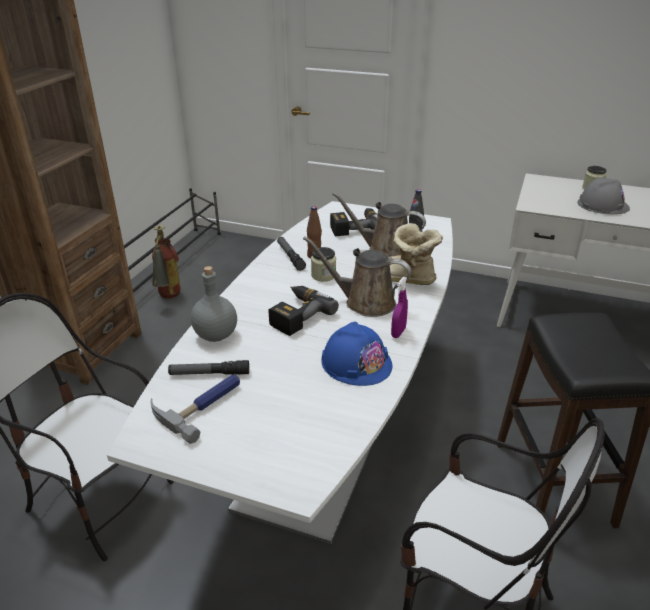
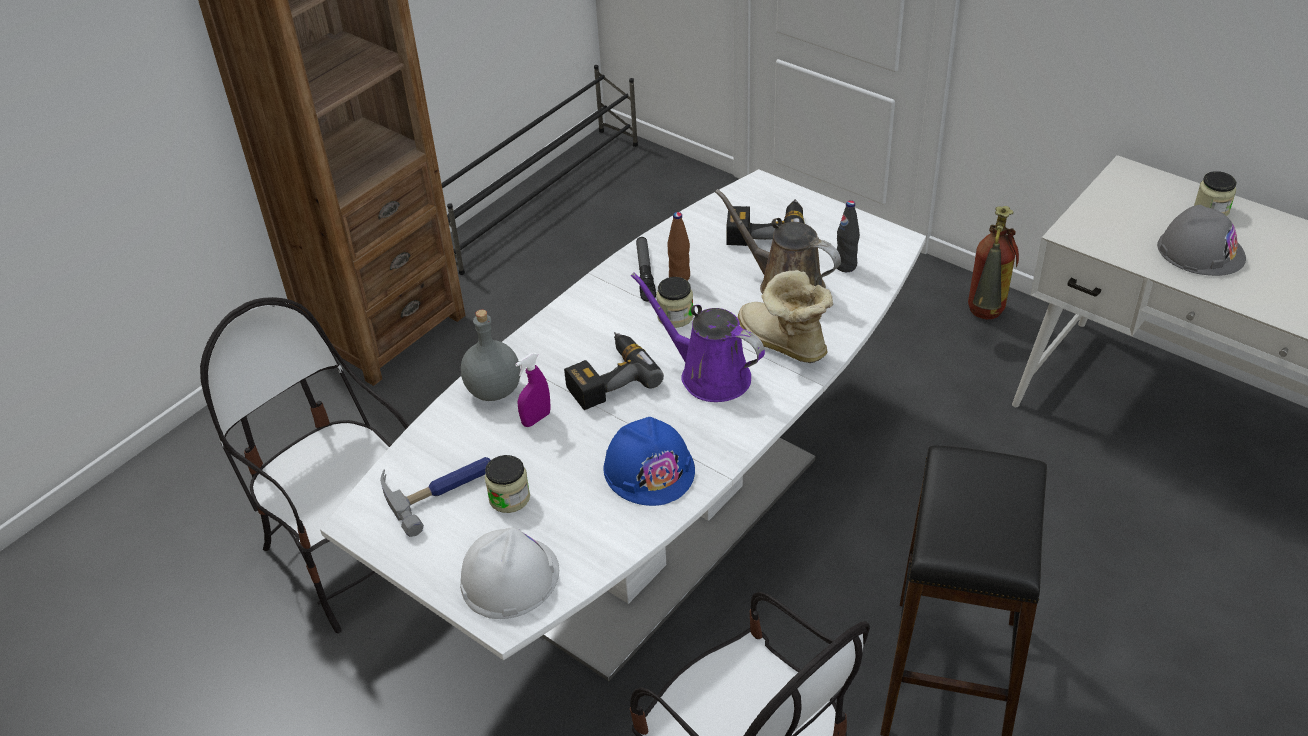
camera: 20 degrees right, 10 degrees up
(168, 299) = (520, 260): fire extinguisher -> fire extinguisher (984, 319)
(209, 374) = (465, 446): flashlight -> none
(260, 400) = (509, 498): none -> jar
(287, 456) = (509, 577): none -> white hard hat
(365, 302) = (709, 375): brown watering can -> purple watering can
(398, 333) = (727, 434): purple spray bottle -> purple spray bottle (536, 419)

